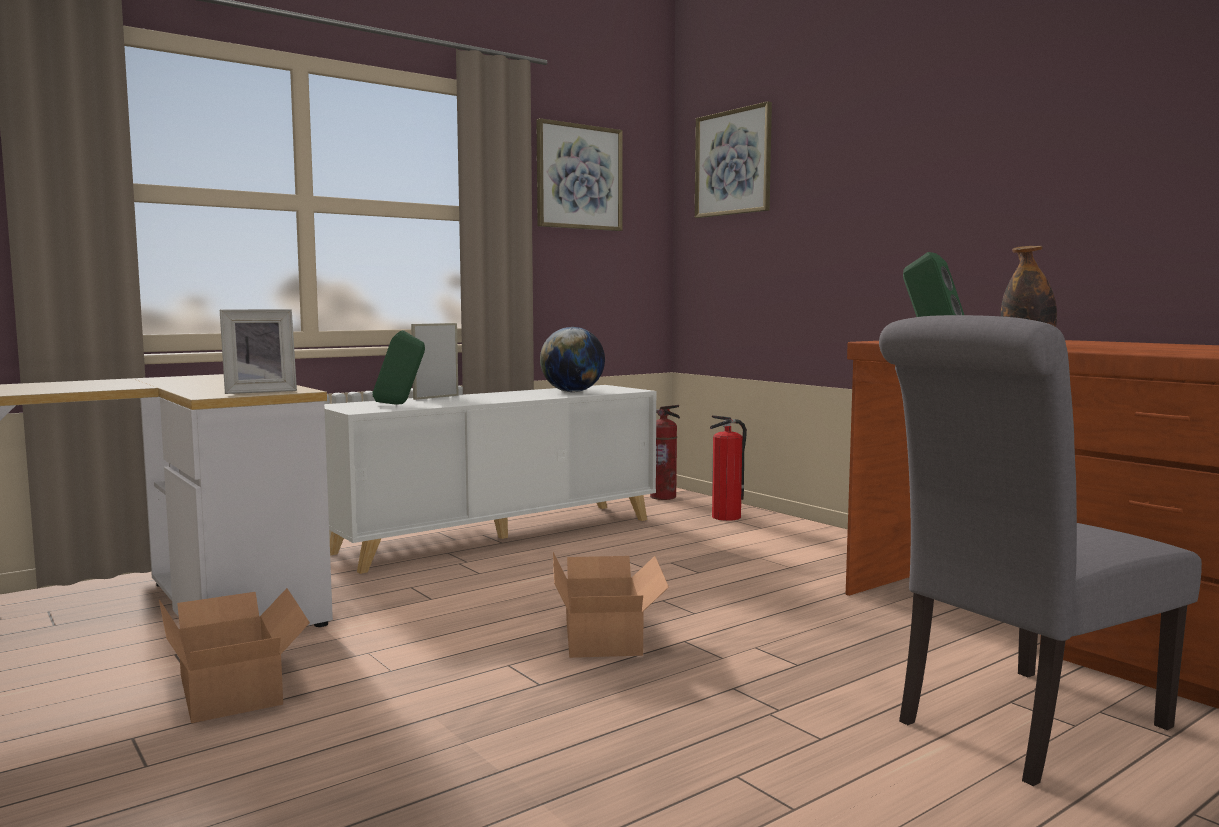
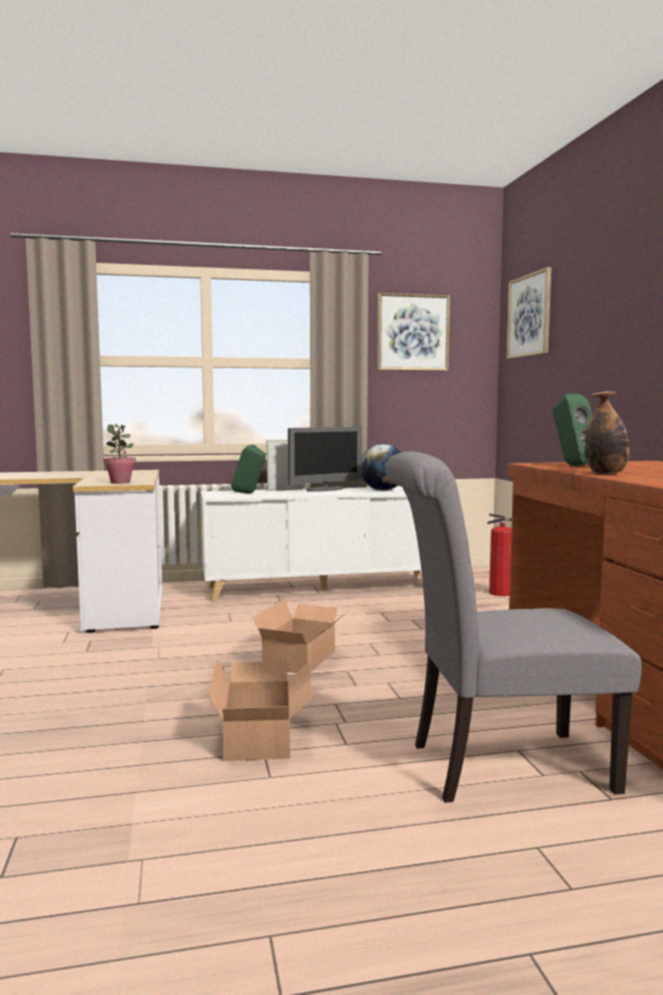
camera: 25 degrees right, 0 degrees up
(235, 687) = (74, 653): cardboard box -> cardboard box (262, 735)
(260, 391) = (120, 482): picture frame -> potted plant
(493, 394) = (325, 489): none -> monitor
(663, 497) = (474, 573): fire extinguisher -> none

